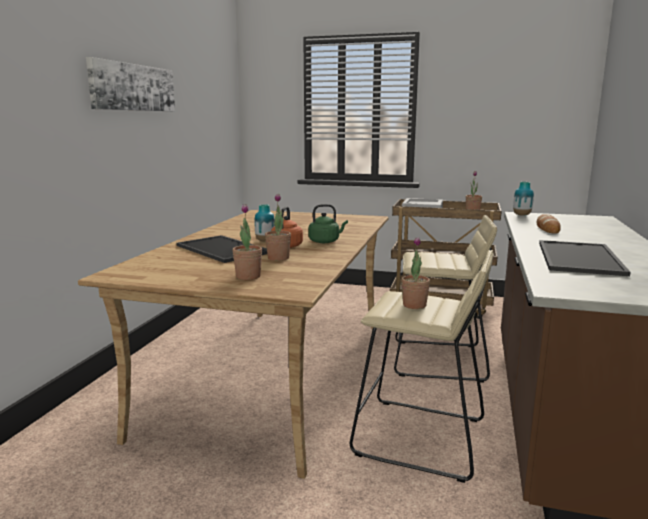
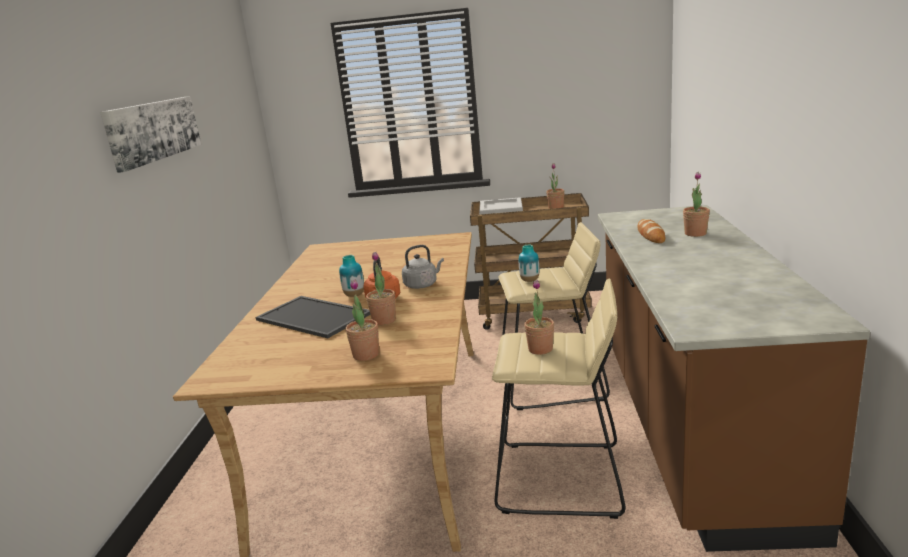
camera: 10 degrees left, 5 degrees up
(325, 241) = (422, 285): green kettle -> grey kettle
(521, 215) = (617, 217): vase -> vase (529, 280)
(581, 258) = (699, 278): tray -> none
(592, 231) = (695, 233): none -> potted plant

